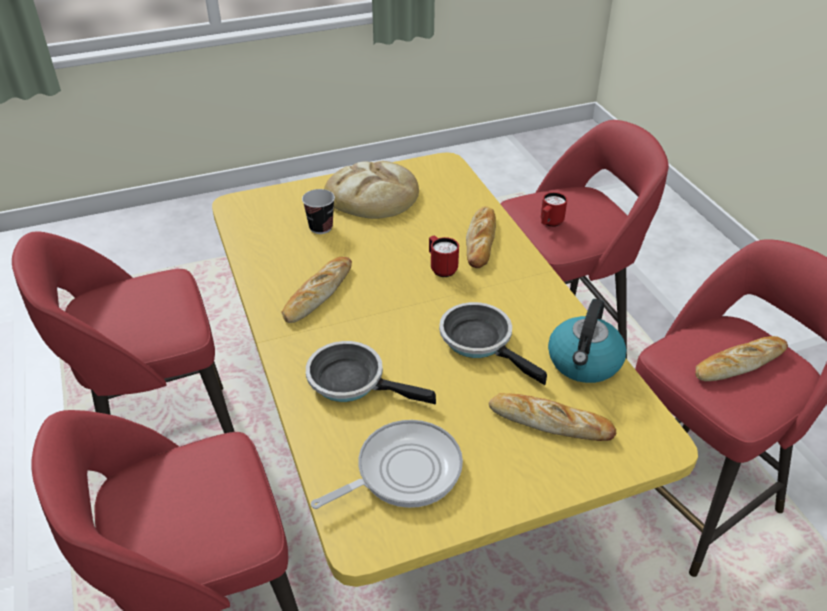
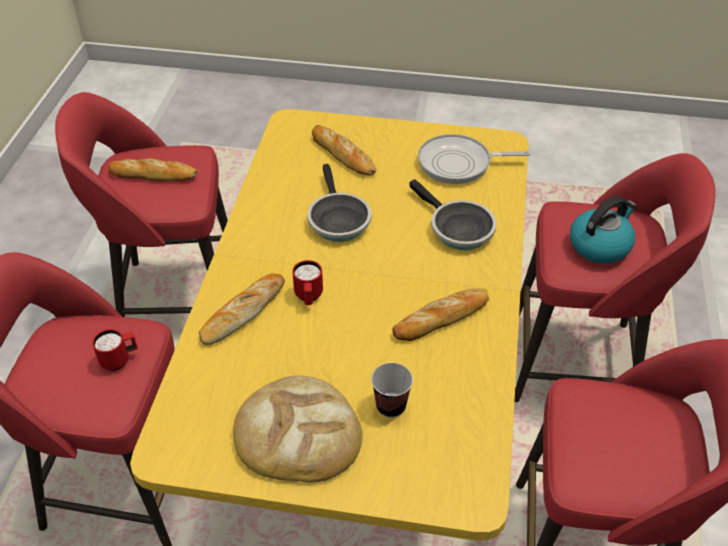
camera: 150 degrees left, 5 degrees up
(584, 363) = (280, 177): kettle -> kettle (600, 245)

